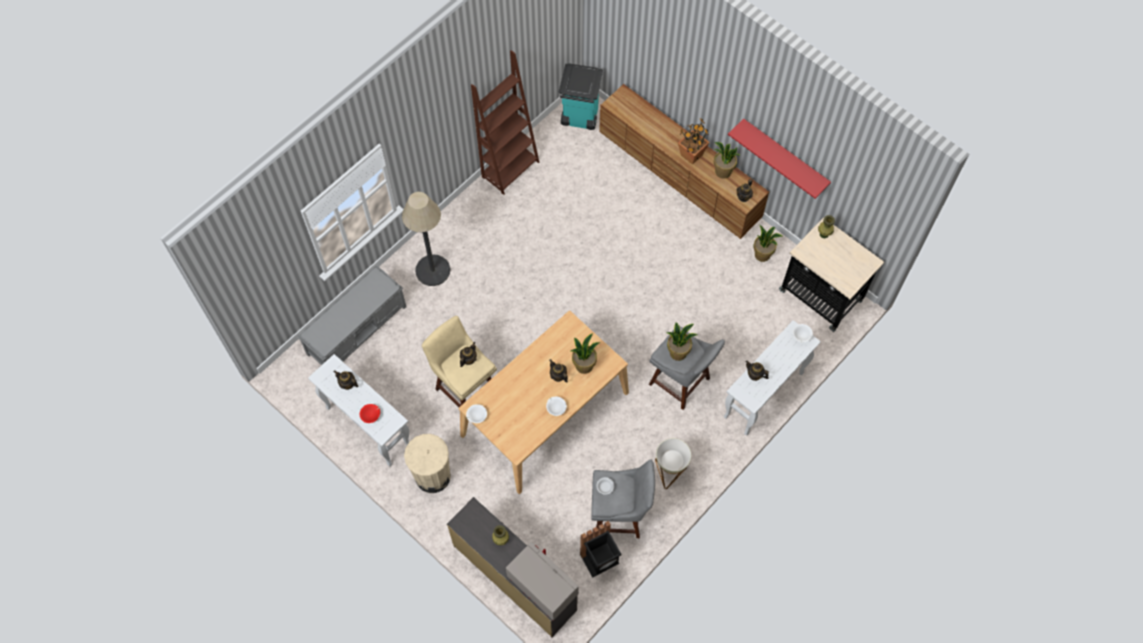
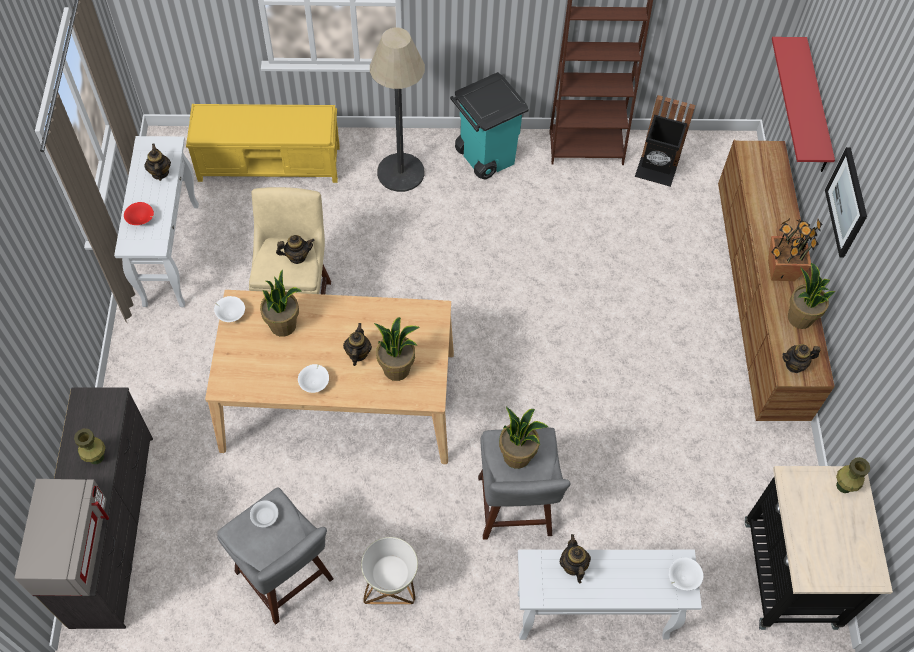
camera: 45 degrees right, 5 degrees down
(357, 329) = (270, 163): grey bench -> yellow bench
(432, 476) = (167, 354): beige trash can -> none
(579, 117) = (716, 158): turquoise trash can -> turquoise trash can (484, 157)
(600, 560) = (210, 604): black trash can -> black trash can (656, 171)
(707, 99) = (847, 202): none -> picture
(762, 254) = (767, 464): potted plant -> potted plant (283, 325)
(785, 156) = (878, 340): red shelf -> red shelf (815, 107)

